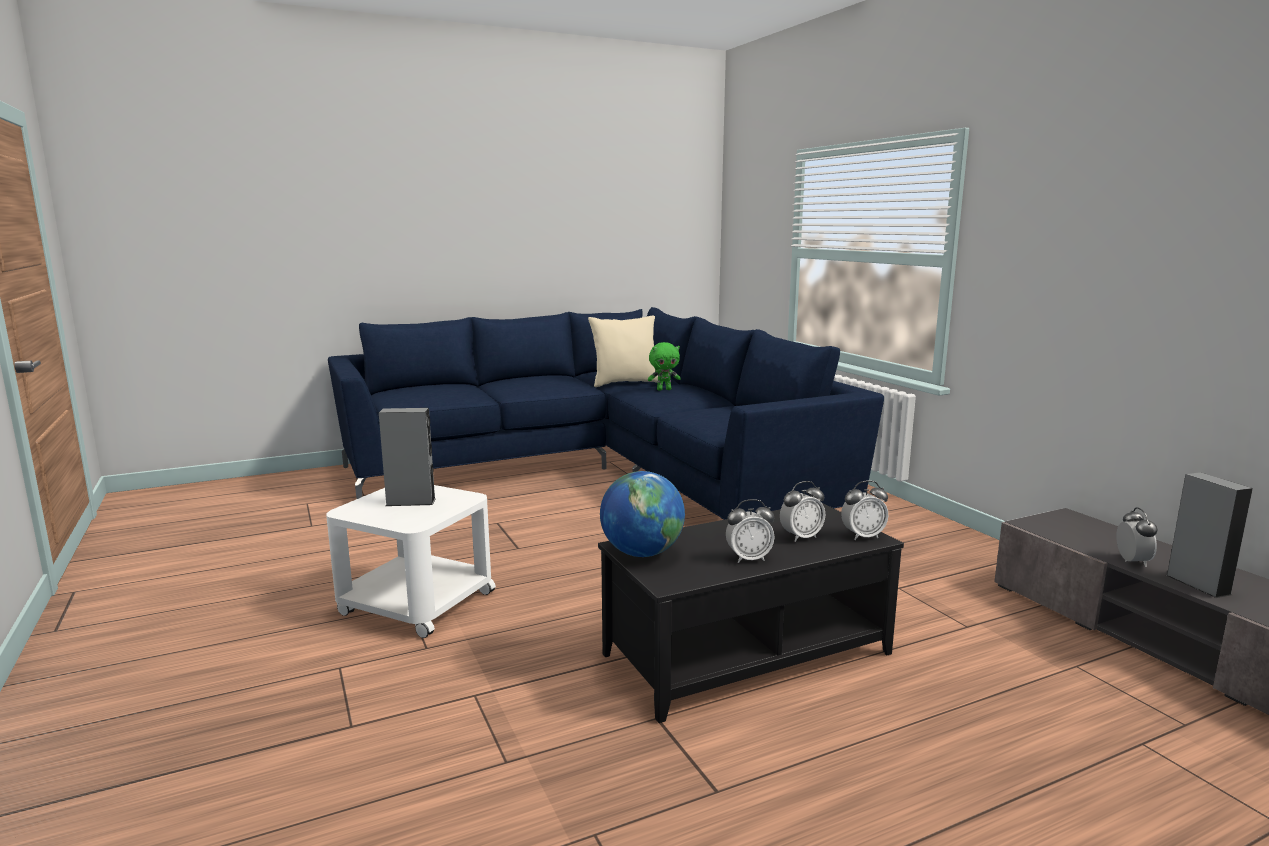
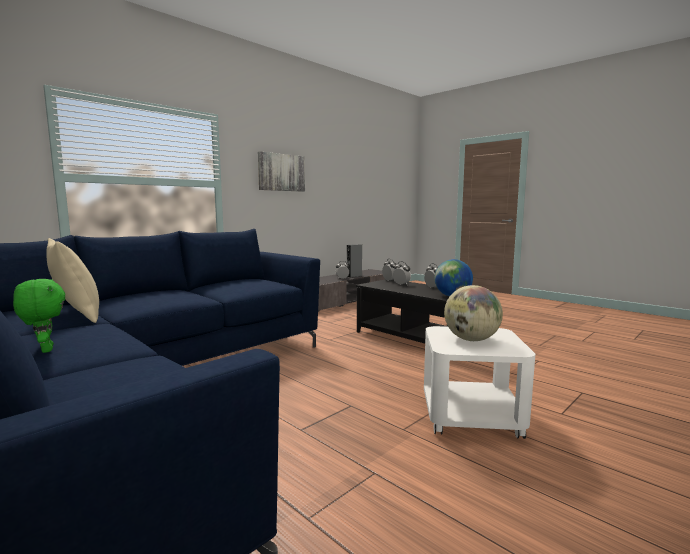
camera: 110 degrees left, 5 degrees down
(410, 502) = (471, 340): grey speaker -> globe
(664, 389) = (145, 298): green plush toy -> green plush toy (45, 350)
(1092, 232) = (281, 172): none -> picture

